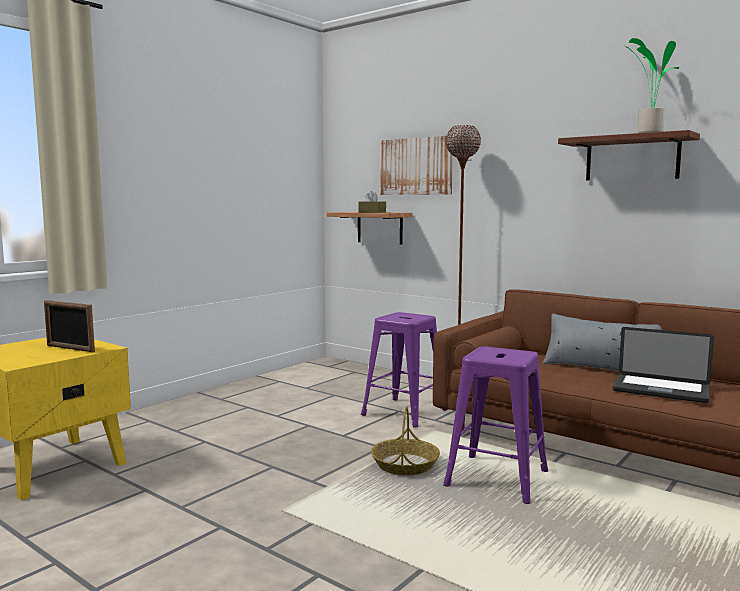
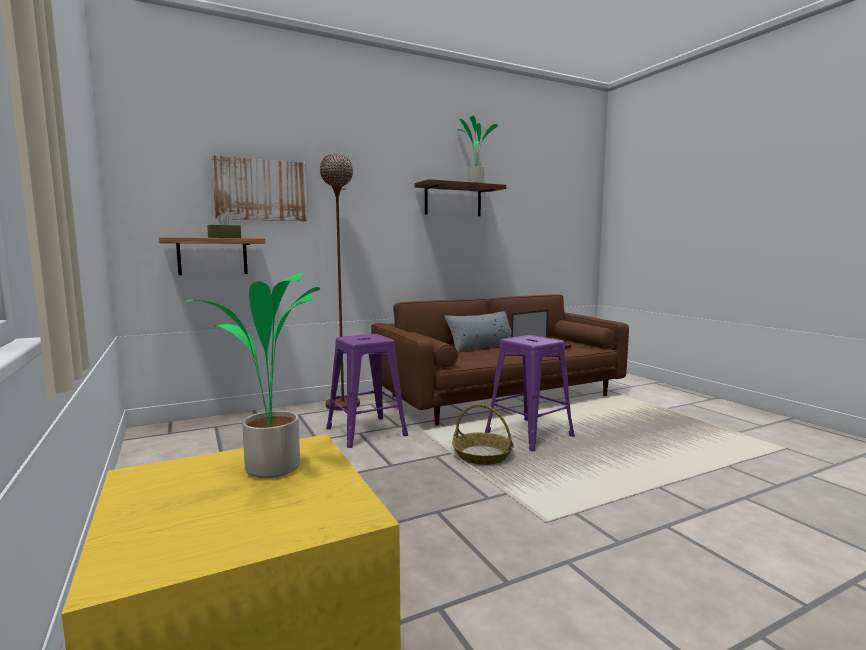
camera: 65 degrees left, 0 degrees up
(70, 348) = (271, 470): picture frame -> potted plant

